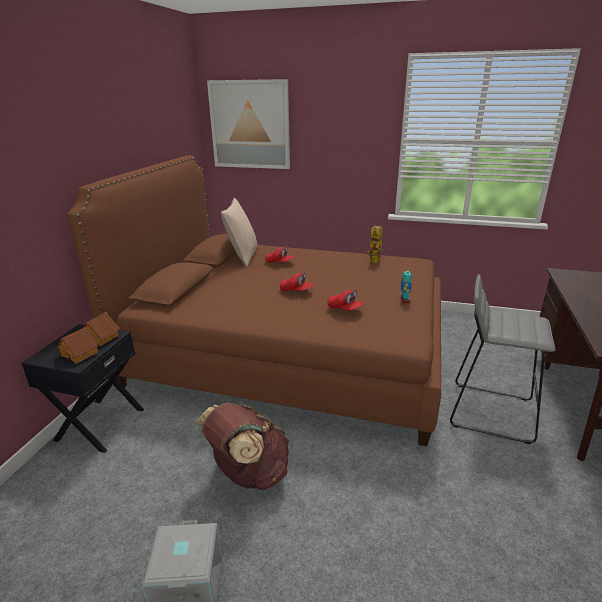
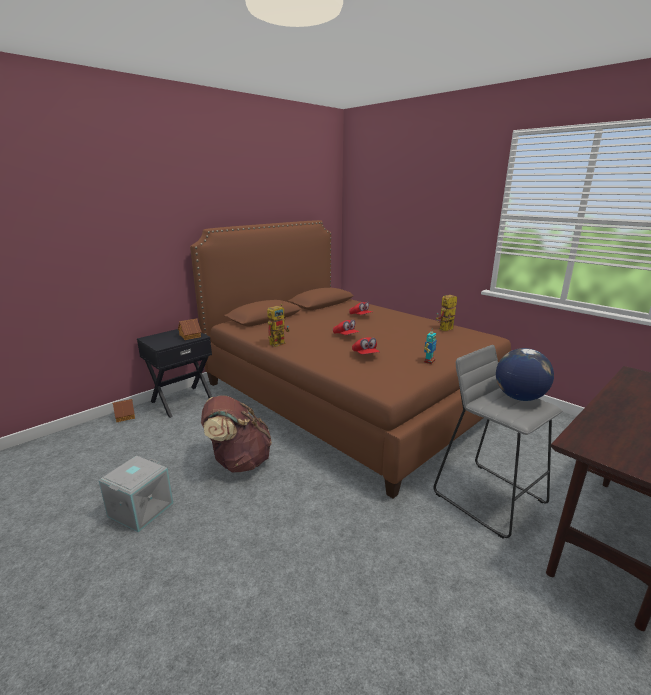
camera: 30 degrees right, 5 degrees down
(80, 354) = (169, 341): toy house -> toy house (125, 416)
(236, 317) = (279, 342): none -> toy robot
(242, 256) = (338, 307): beige pillow -> none
(250, 125) = (375, 198): picture -> none
(515, 318) = (519, 397): none -> globe

